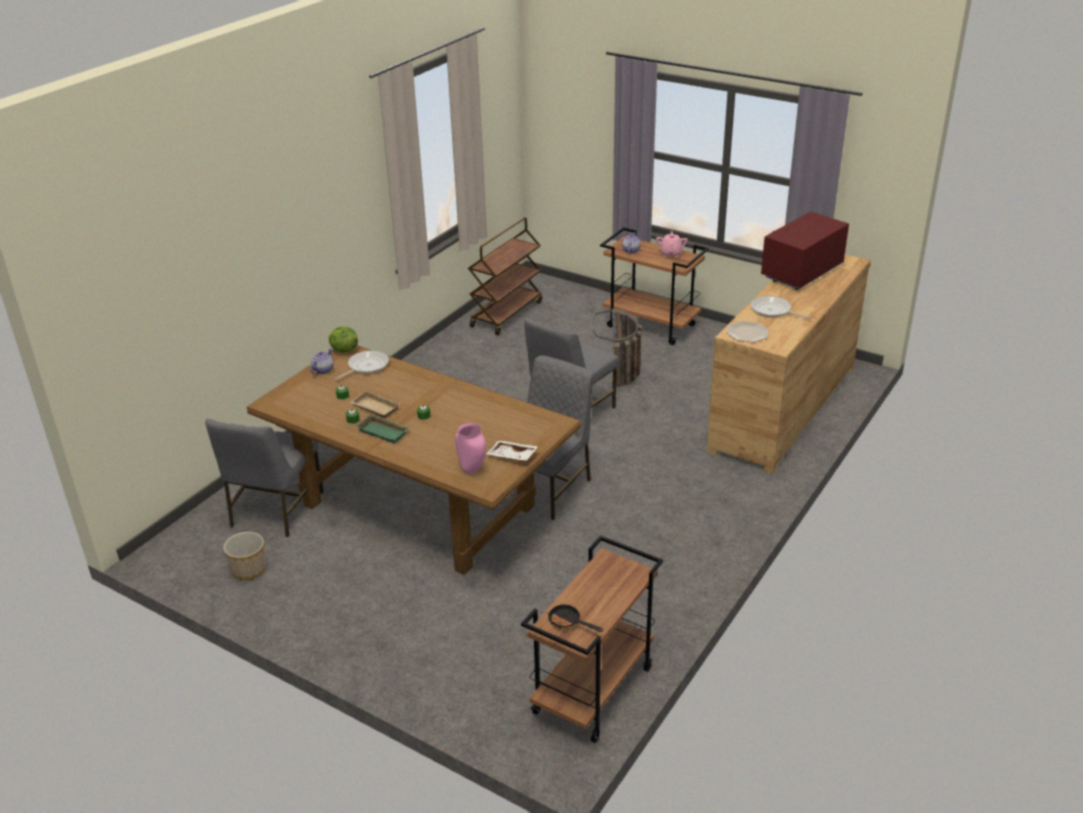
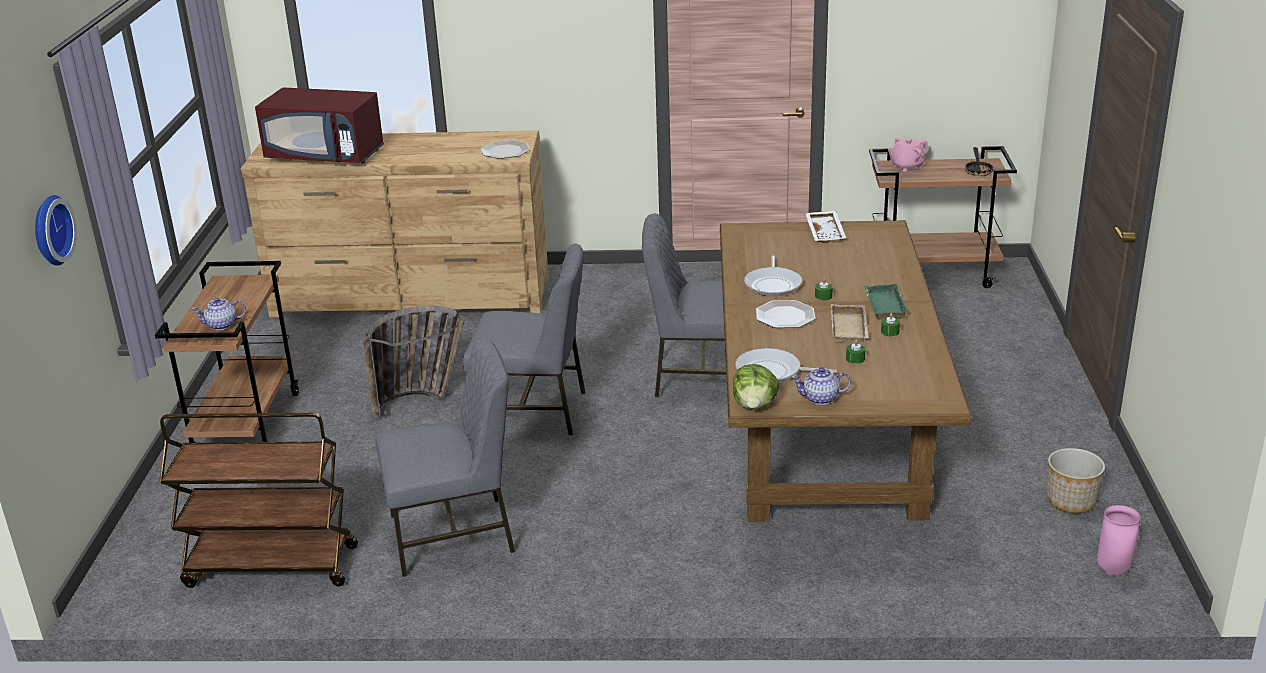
camera: 120 degrees left, 5 degrees down
(275, 510) = (964, 539): grey chair -> grey chair (454, 535)
(418, 393) = (785, 315): none -> plate
(471, 470) = (875, 242): pink vase -> pink vase (1114, 571)
(594, 131) = (49, 230): none -> wall clock
(671, 253) = (218, 296): pink teapot -> pink teapot (906, 166)
(772, 311) = (441, 150): frying pan -> frying pan (773, 284)

